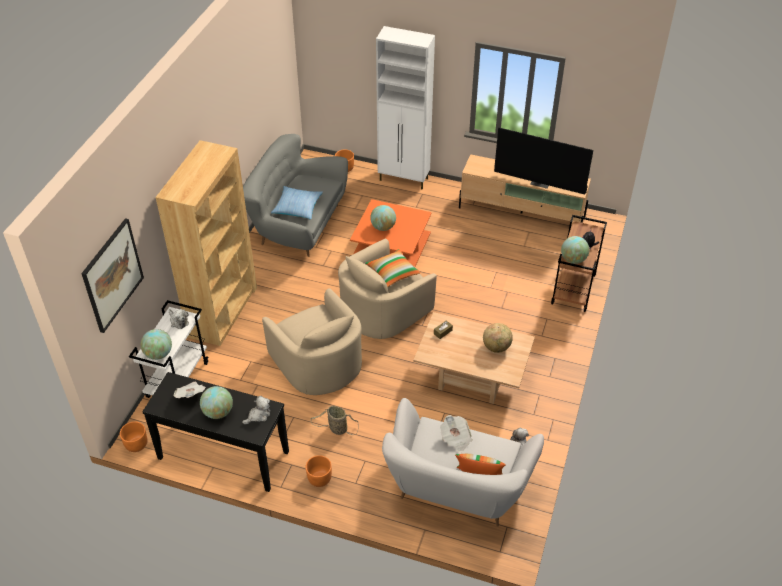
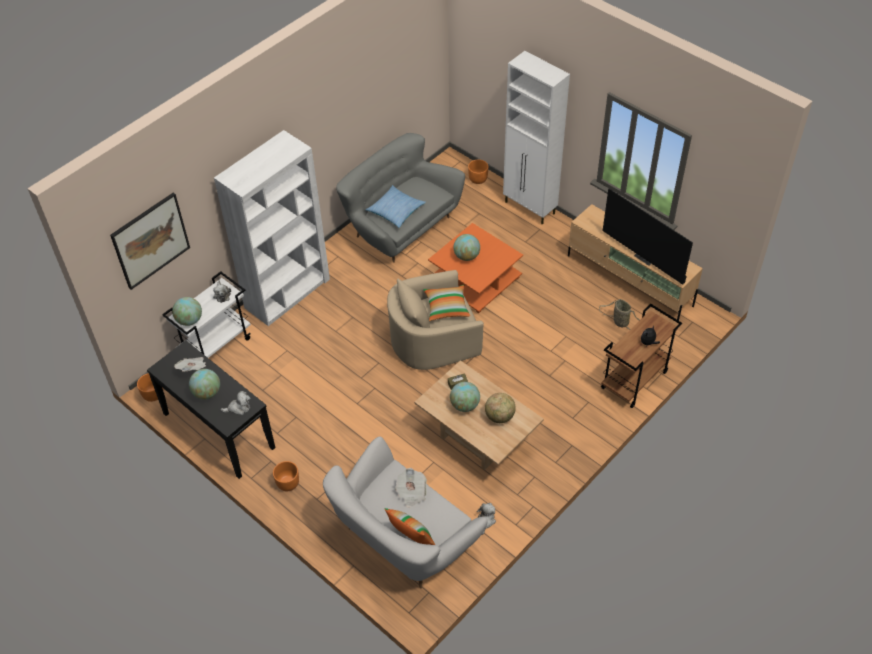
camera: 25 degrees right, 5 degrees up
(223, 311) = (287, 293): brown bookcase -> white bookcase
(318, 362) = (345, 372): beige armchair -> none
(336, 429) = (327, 442): basket -> basket (619, 321)
(573, 259) = (623, 352): globe -> globe (465, 405)

